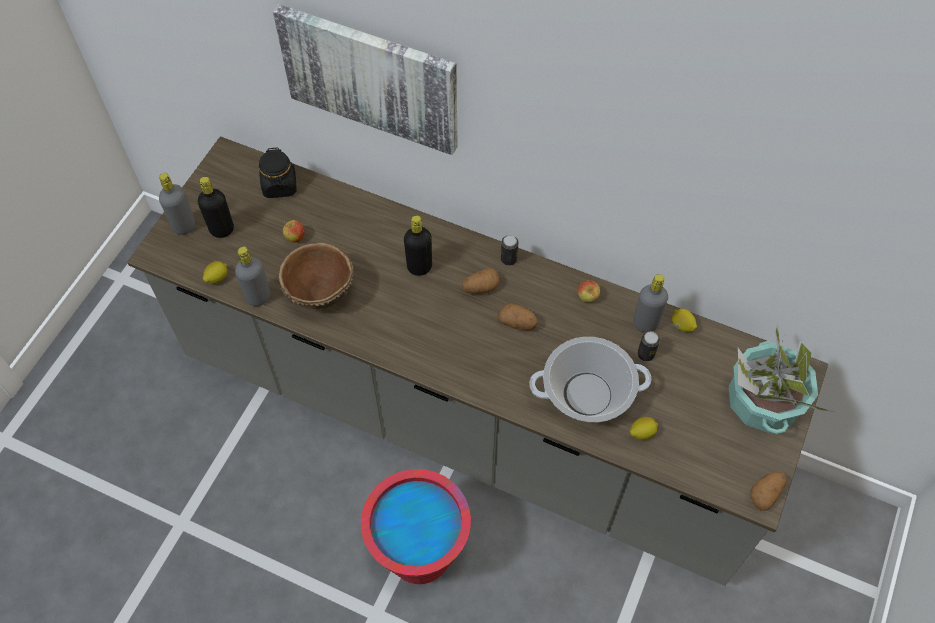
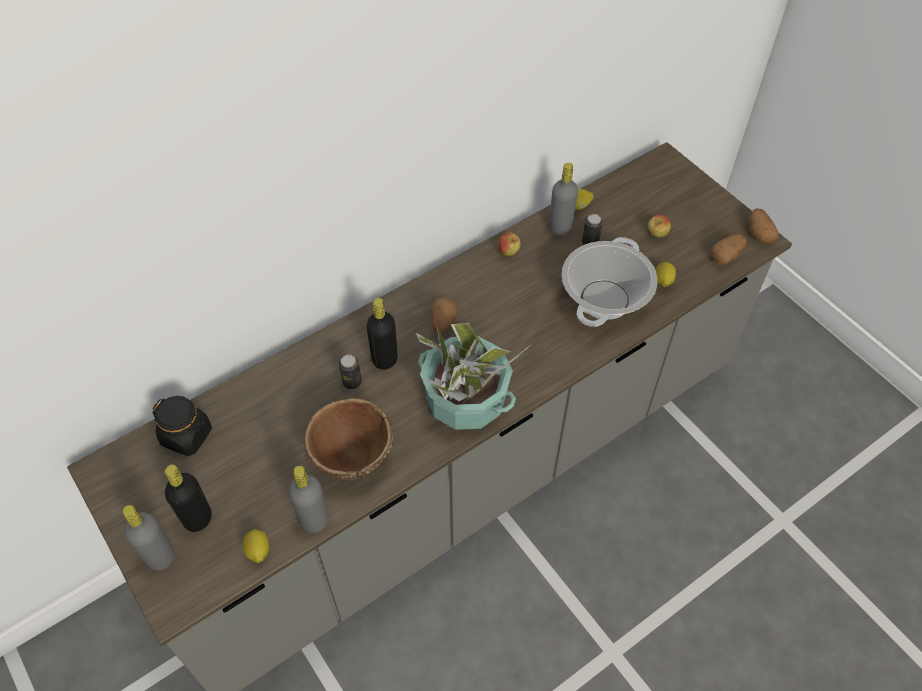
camera: 60 degrees left, 5 degrees down
(295, 238) = (266, 451): apple -> apple (657, 234)
(371, 77) = (231, 218): picture -> none
(420, 554) = (573, 582): red bucket -> none
(508, 259) = (427, 287): can -> can (352, 382)
(518, 323) = (500, 313): potato -> potato (726, 256)
(763, 401) = (677, 193): potted plant -> potted plant (465, 399)

